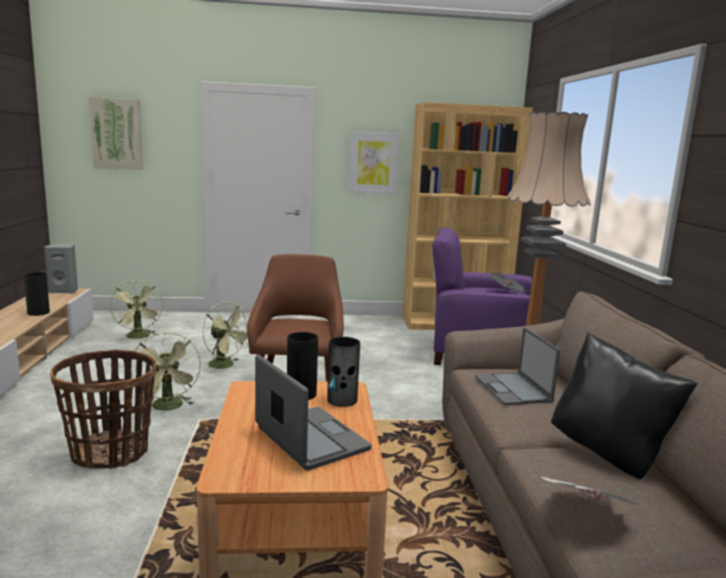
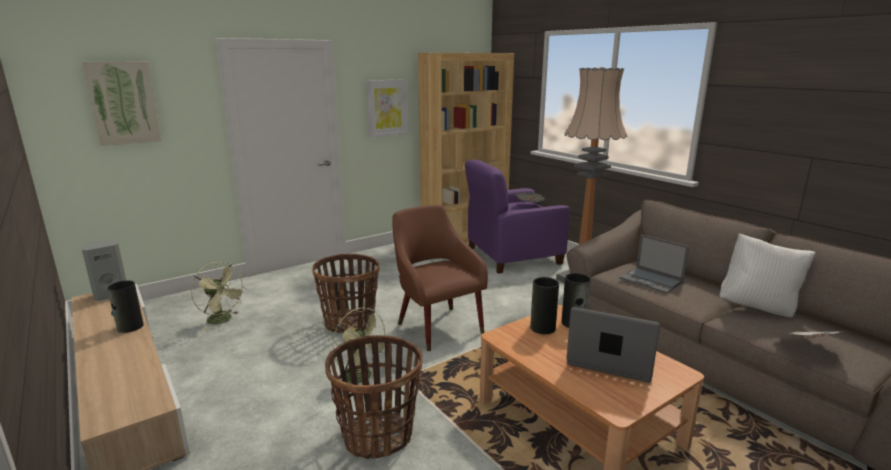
camera: 30 degrees left, 5 degrees up
(226, 365) = (349, 323): green fan -> basket
(609, 455) = (758, 308): black pillow -> white pillow

